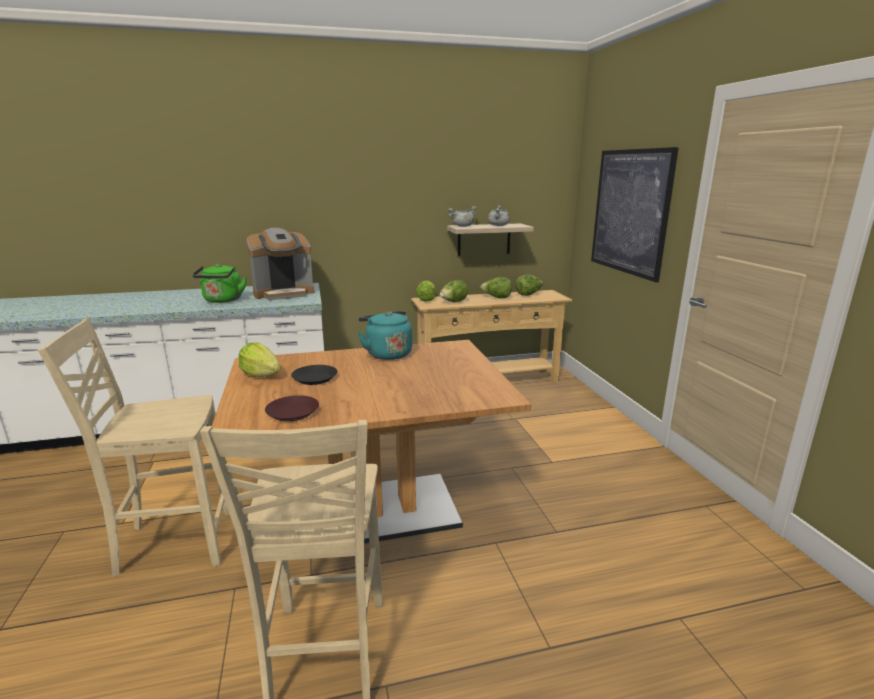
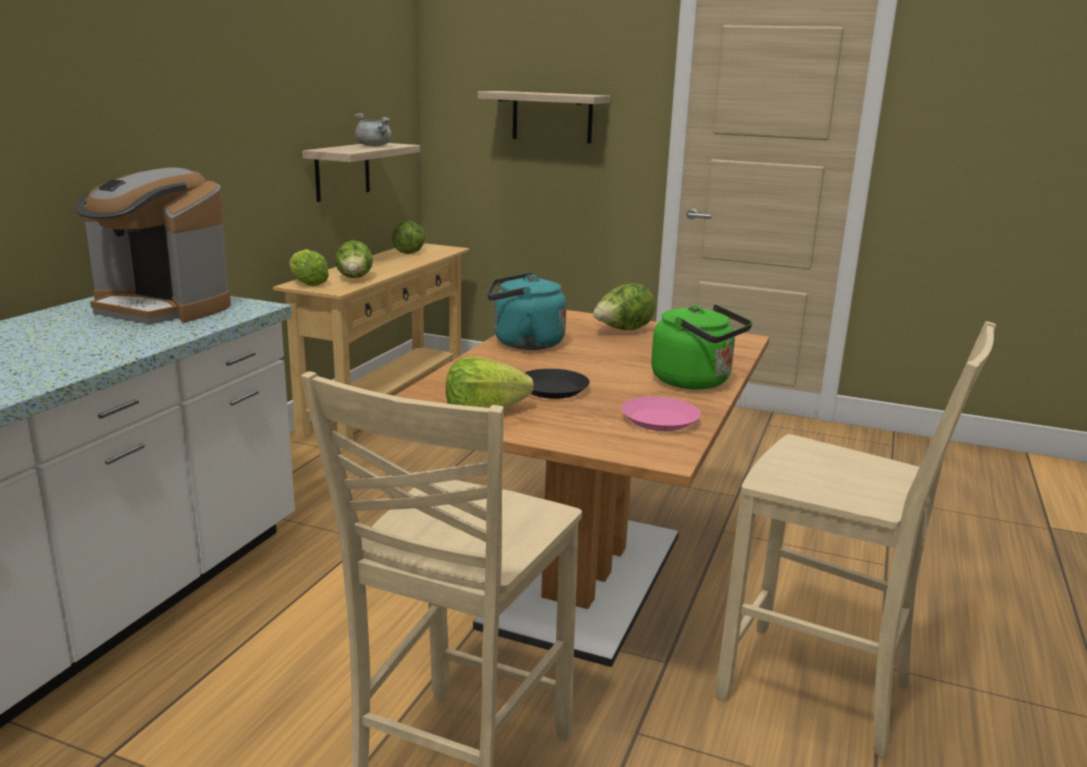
camera: 55 degrees left, 0 degrees up
(222, 300) = (89, 344): green kettle -> green kettle (695, 382)
(284, 293) = (162, 308): coffee machine -> coffee machine turned 105 degrees clockwise
(293, 412) = (659, 420): brown plate -> pink plate
(462, 226) = (337, 150): grey cooking pot -> none
(496, 298) = (387, 263): lettuce -> lettuce (622, 331)
(630, 212) = (552, 117): picture -> shelf

